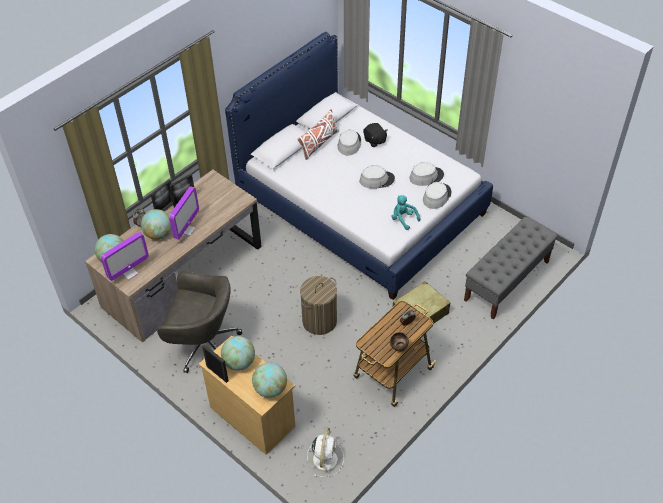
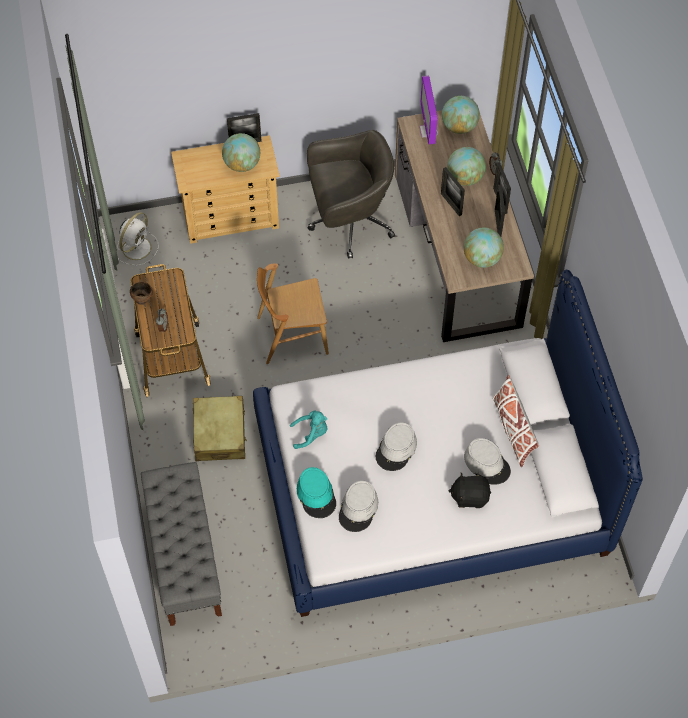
camera: 125 degrees right, 10 degrees up
(186, 230) = (451, 204): monitor -> picture frame
(203, 344) = (349, 222): grey office chair -> grey office chair turned 150 degrees counterclockwise
(270, 389) = (191, 172): globe -> globe (482, 259)
(319, 321) = (292, 335): laundry basket -> brown chair
(325, 458) = (137, 247): white fan -> white fan turned 105 degrees counterclockwise
(436, 196) = (316, 495): grey hat -> turquoise hat

